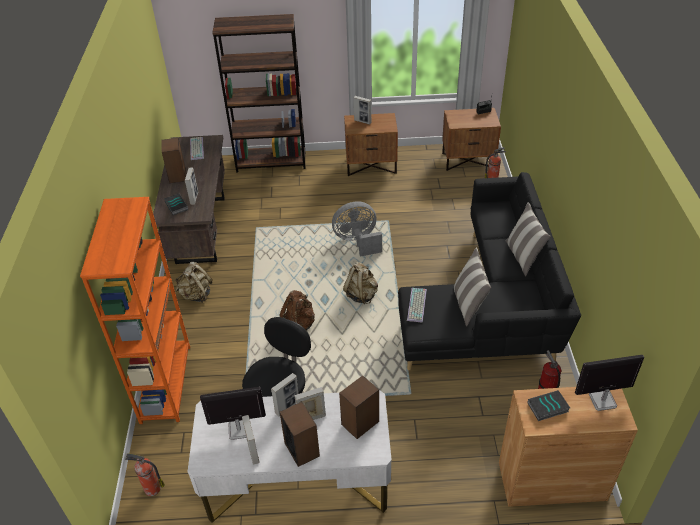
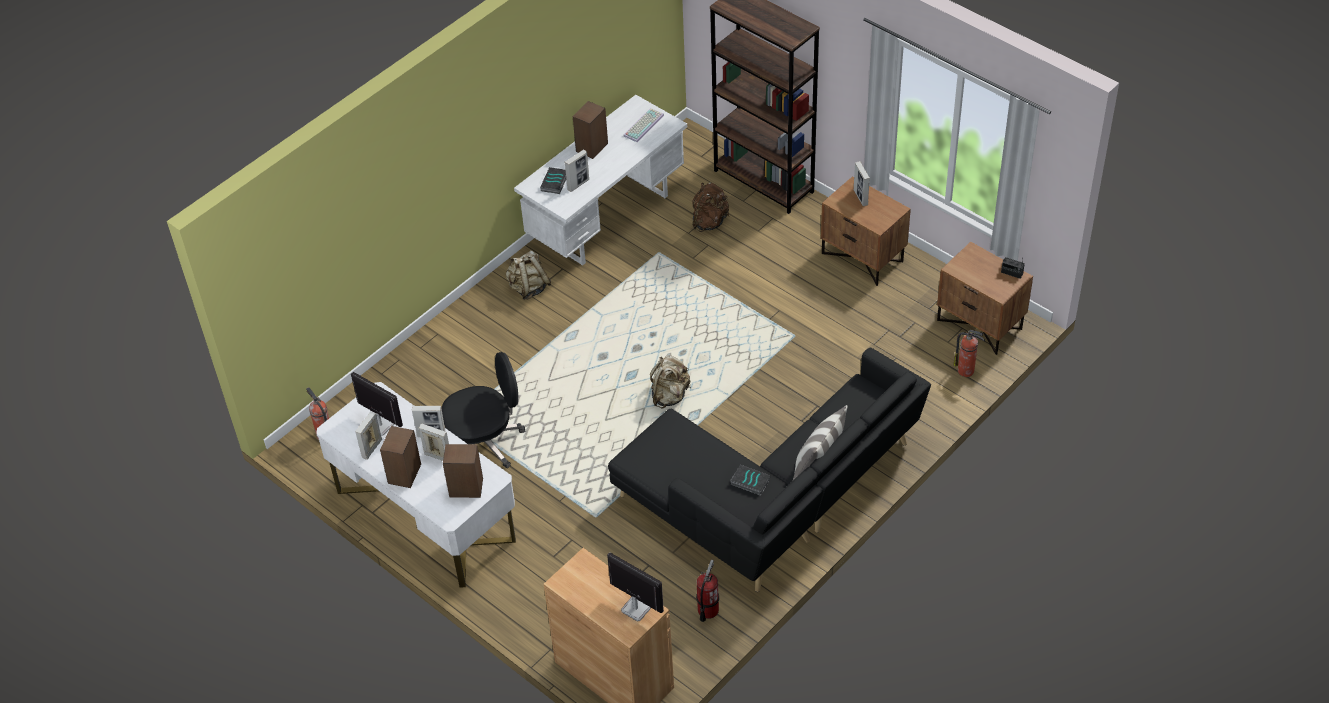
camera: 45 degrees right, 5 degrees up
(166, 383) = (419, 355): orange bookcase -> none
(200, 229) = (607, 217): brown desk -> white desk
(299, 323) = (582, 382): brown backpack -> brown backpack (709, 222)
(358, 241) = (735, 337): grey fan -> none
(417, 305) = (658, 435): keyboard -> none
(469, 305) = (703, 469): pillow -> none
(547, 408) = (588, 579): book -> book (749, 482)

